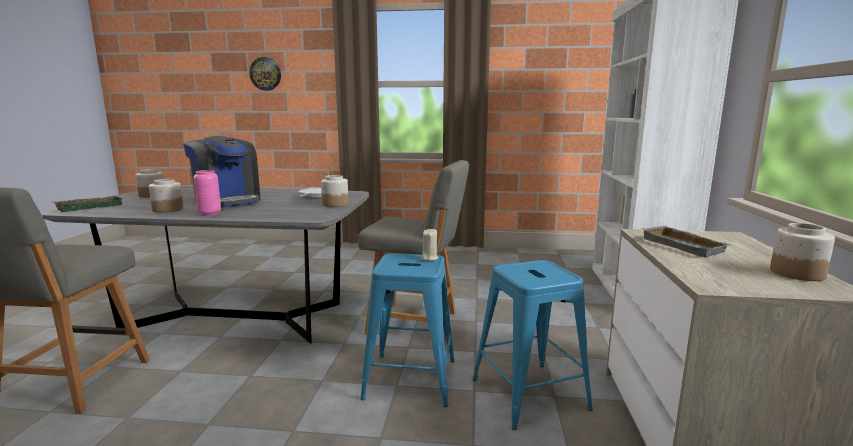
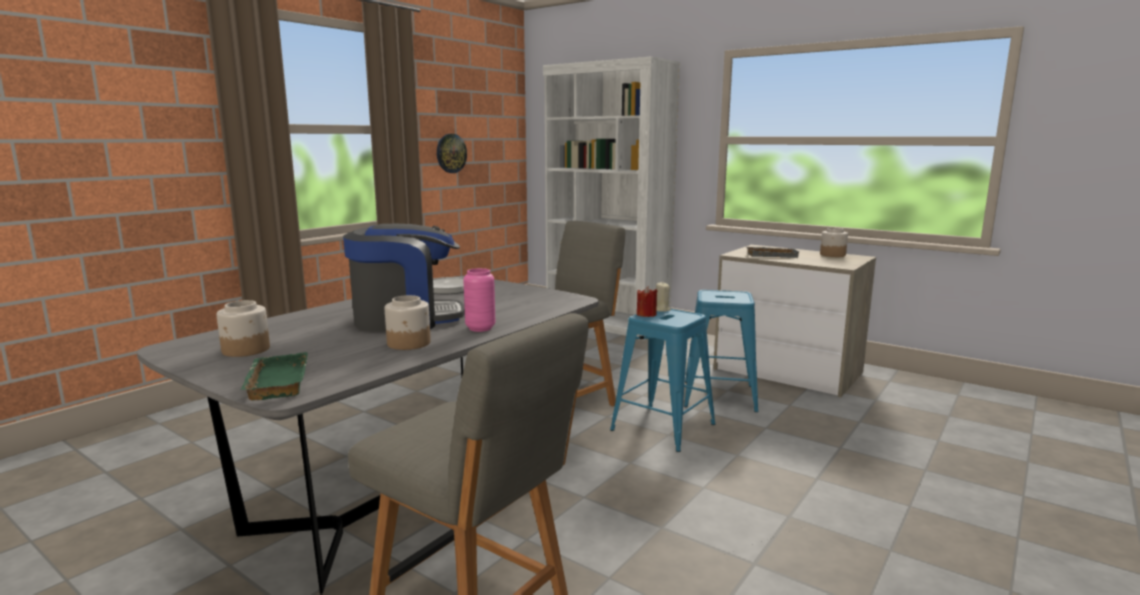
camera: 60 degrees left, 0 degrees up
(265, 74) = (54, 105): wall clock -> wall clock (451, 153)
(335, 204) = (515, 289): jar -> none
(402, 256) = (646, 314): none -> red candle

